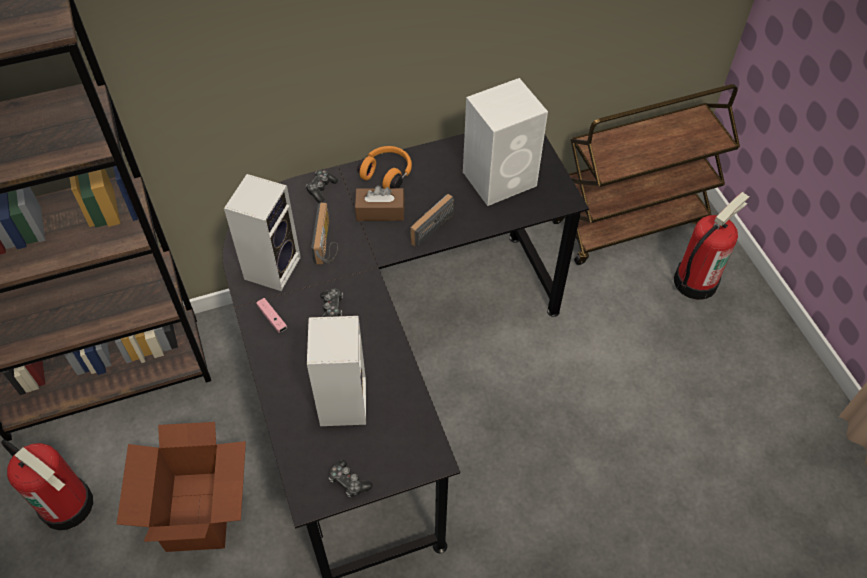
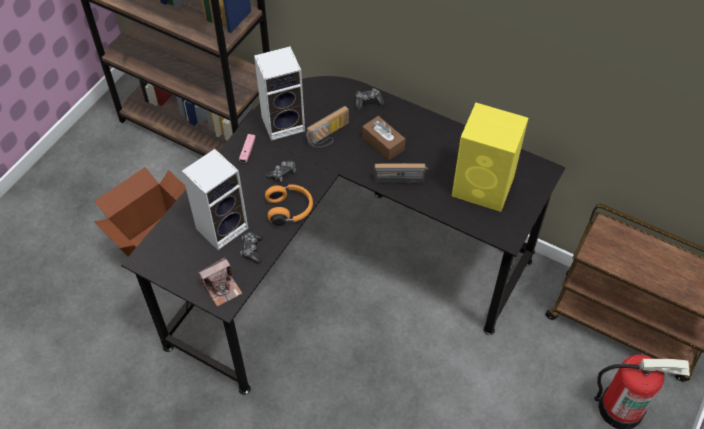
camera: 50 degrees right, 0 degrees up
(68, 504) = (108, 180): fire extinguisher -> none
(348, 482) = (171, 270): game controller -> game controller (252, 250)
(387, 173) = (418, 125): orange headphones -> orange headphones (290, 209)
(415, 450) = (222, 288): none -> camera
(501, 178) = (484, 187): white speaker -> yellow speaker

